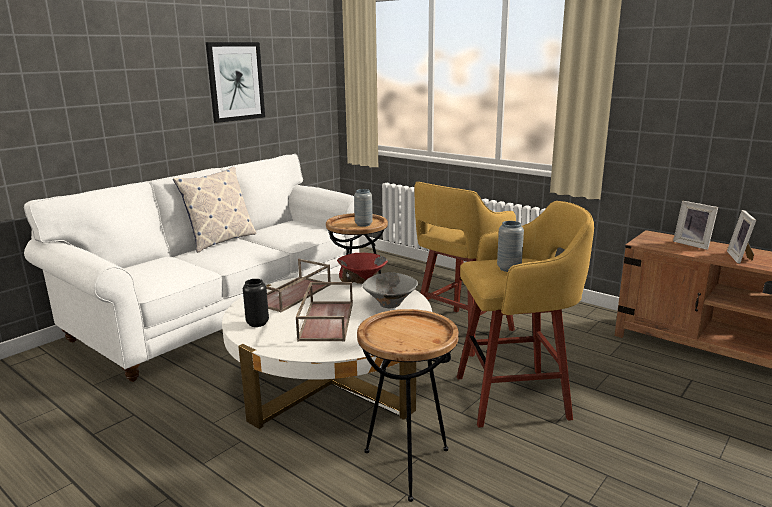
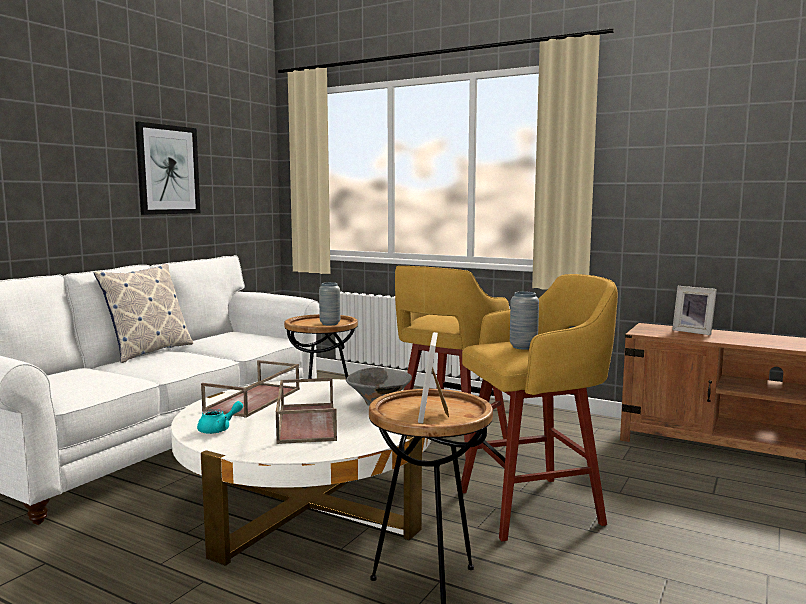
camera: 10 degrees left, 10 degrees down
(257, 323) = (219, 429): black vase -> turquoise teapot
(362, 280) = (336, 384): red bowl -> none
(741, 258) = (747, 340): picture frame -> picture frame (434, 413)

